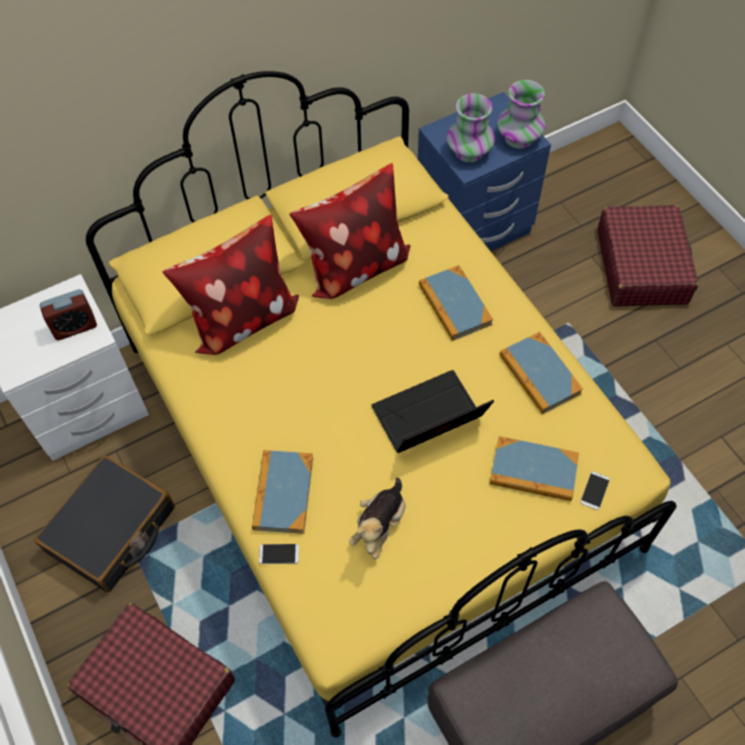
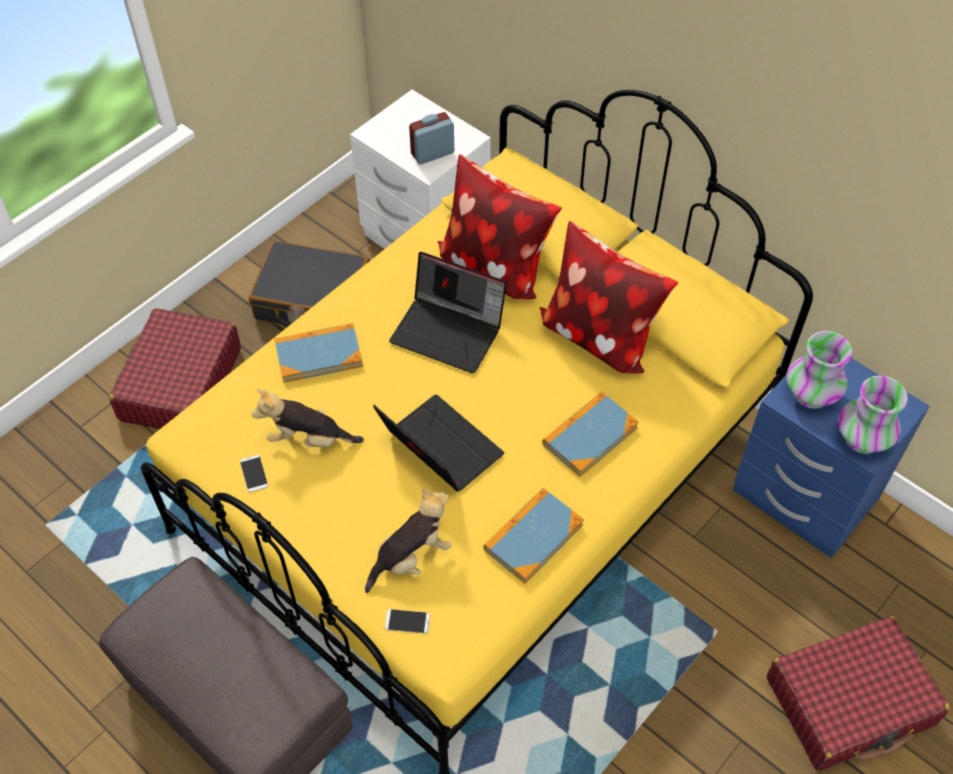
camera: 70 degrees right, 5 degrees down
(74, 327) = (432, 153): alarm clock -> alarm clock turned 105 degrees clockwise
(279, 554) = (258, 370): phone -> phone (254, 473)
(302, 375) = (449, 331): none -> laptop
(533, 471) = (411, 557): book -> plush toy

